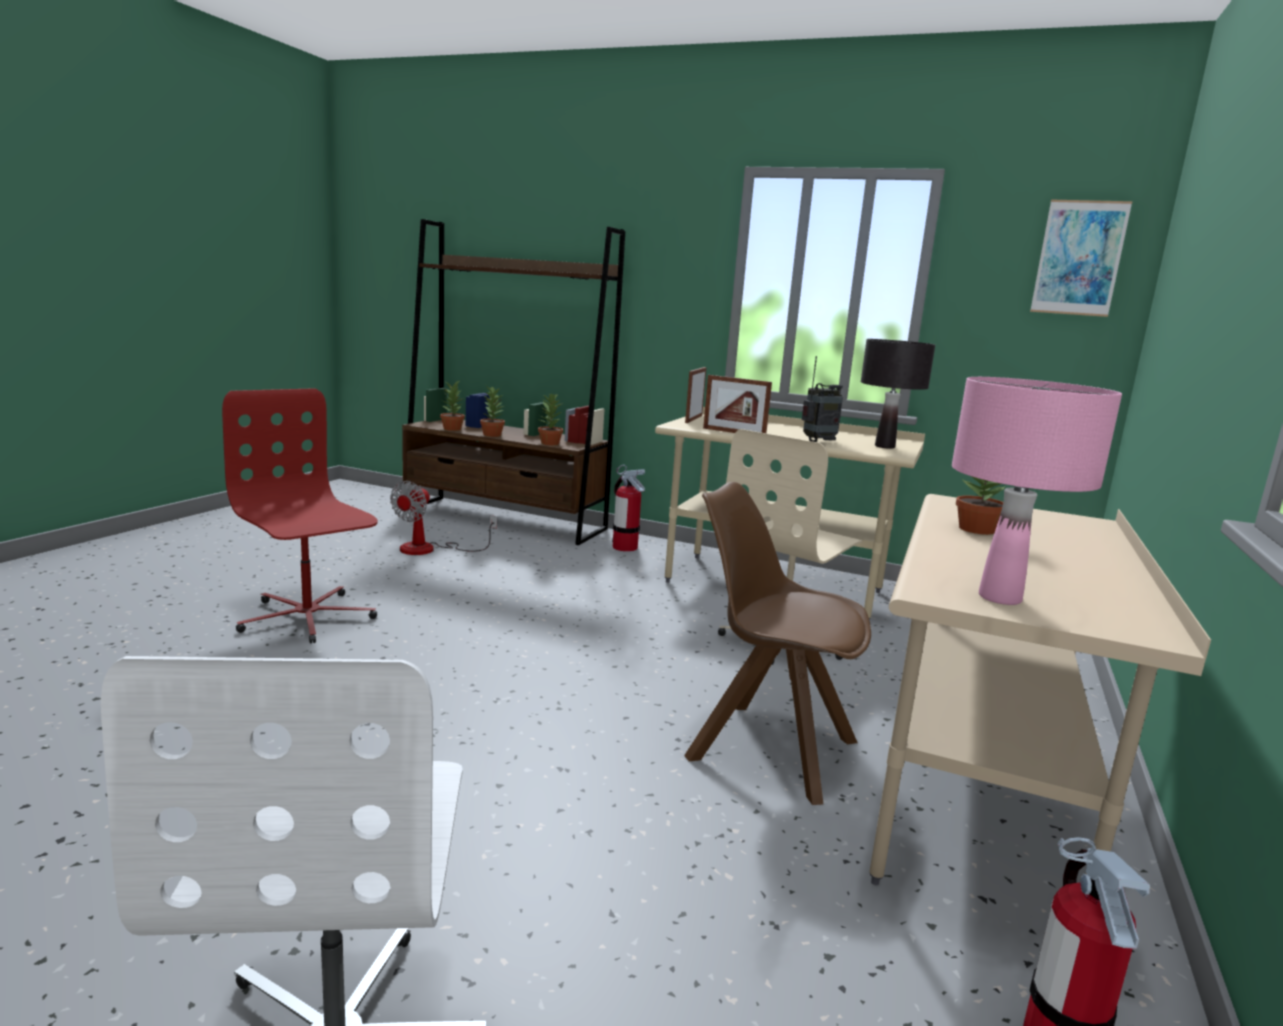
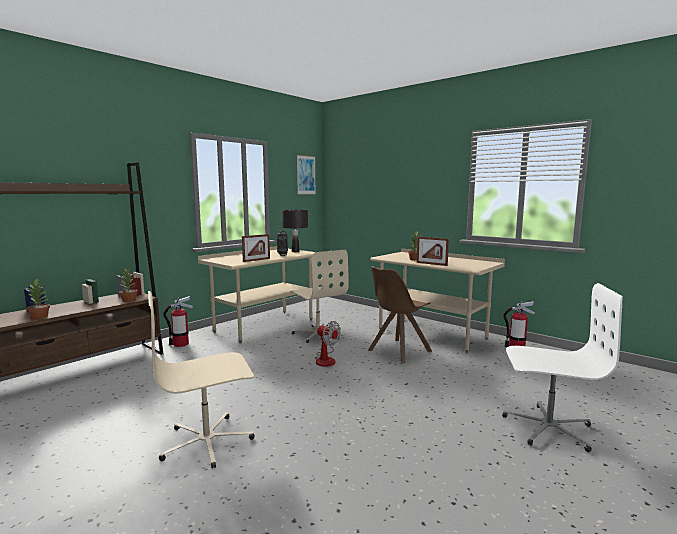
camera: 70 degrees left, 5 degrees down
(306, 617) = (207, 442): red office chair -> beige office chair
(430, 549) = (115, 396): fan -> fan (326, 359)
(491, 435) = (80, 309): potted plant -> none
(693, 419) = (217, 261): picture frame -> picture frame (431, 264)
(999, 598) = (475, 266): pink table lamp -> none

